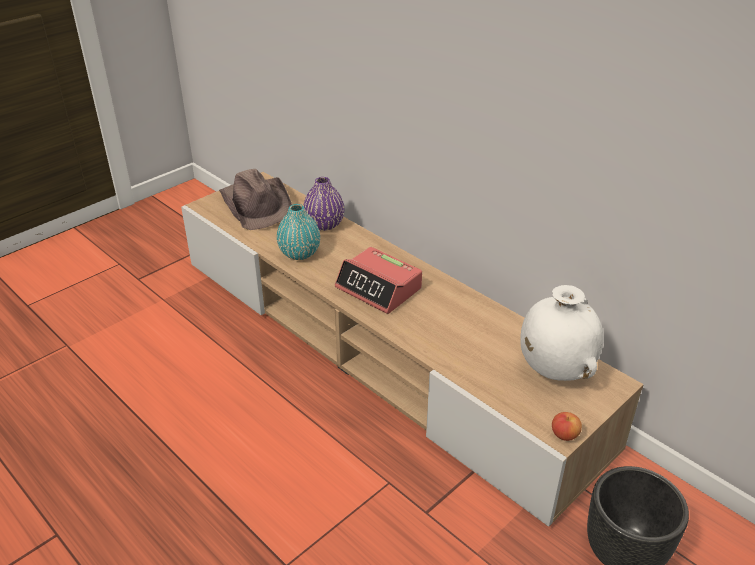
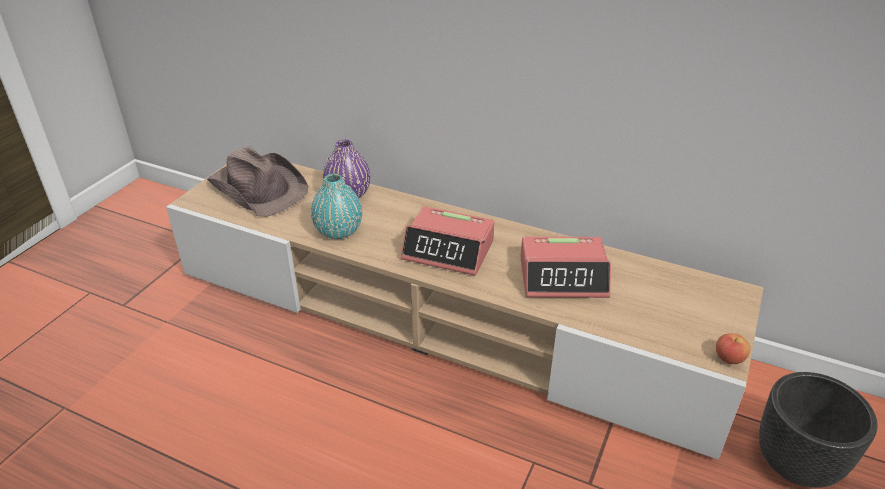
camera: 20 degrees left, 0 degrees up
(462, 332) = (563, 277): none -> alarm clock
(554, 370) = (676, 294): white vase -> none

